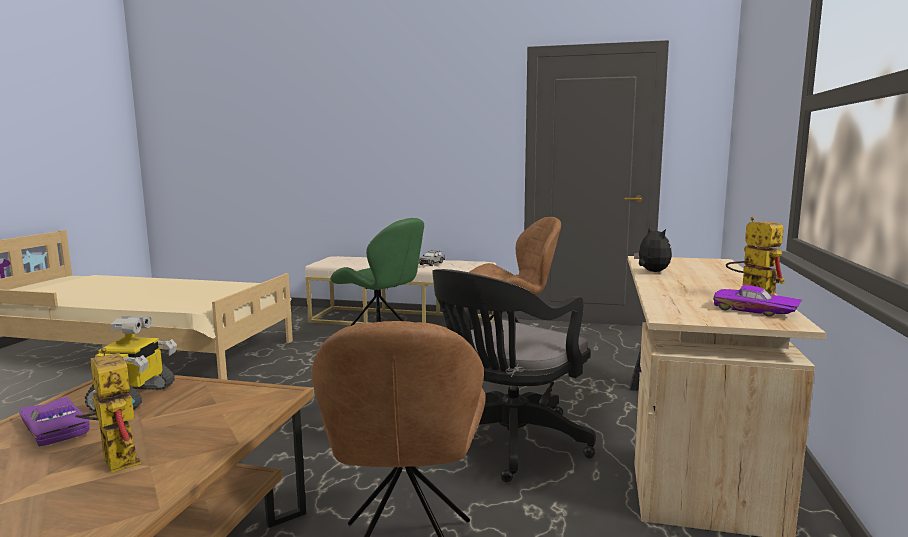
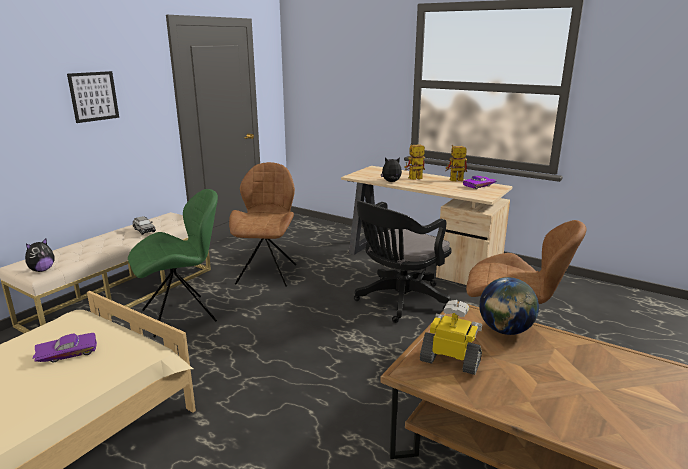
camera: 70 degrees left, 10 degrees up
(58, 428) = (500, 386): purple toy car -> purple toy car (67, 352)
(114, 458) = (546, 359): toy robot -> toy robot (413, 179)
(213, 426) = (505, 331): none -> globe
(326, 261) = (42, 270): none -> plush toy
(430, 129) = (93, 96): none -> picture
(507, 443) = (398, 301): black office chair -> black office chair turned 75 degrees clockwise

